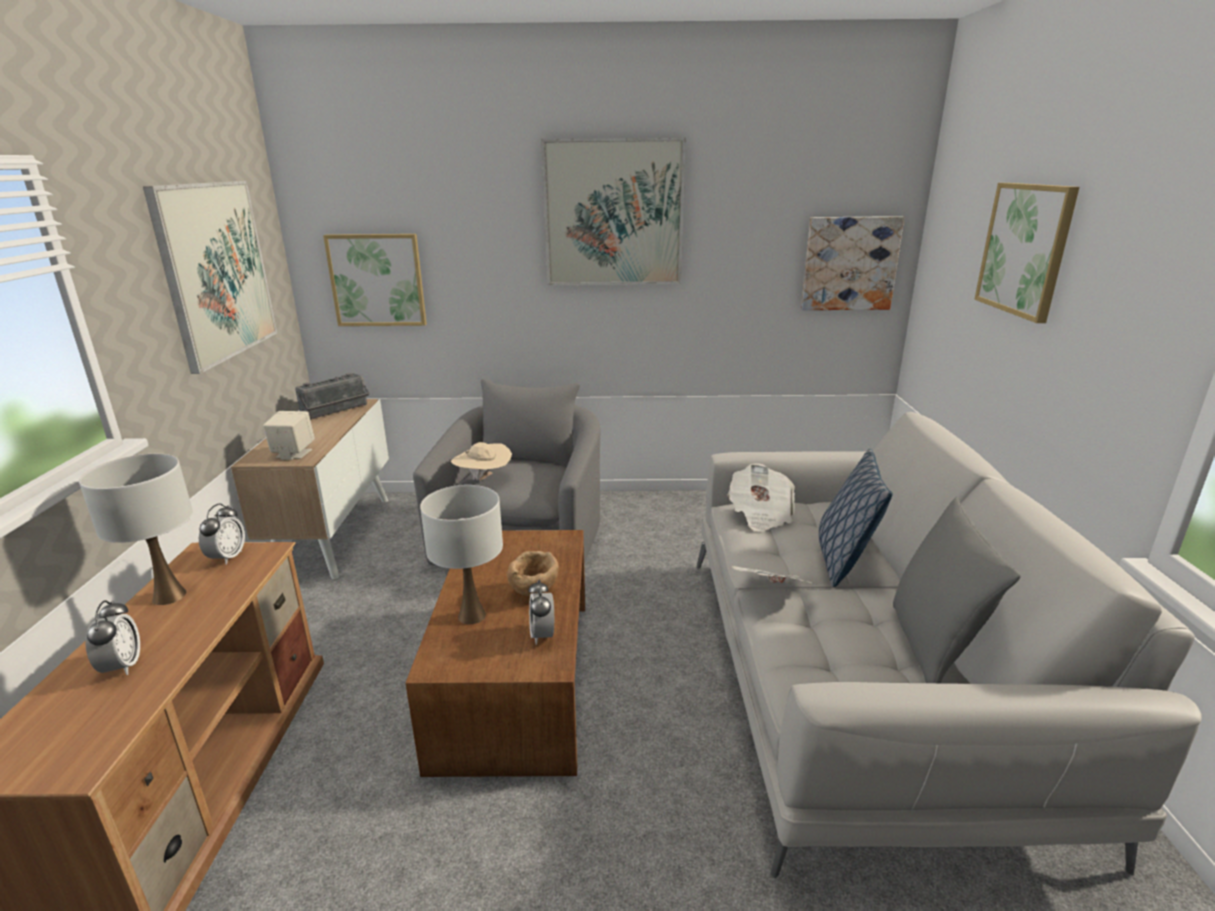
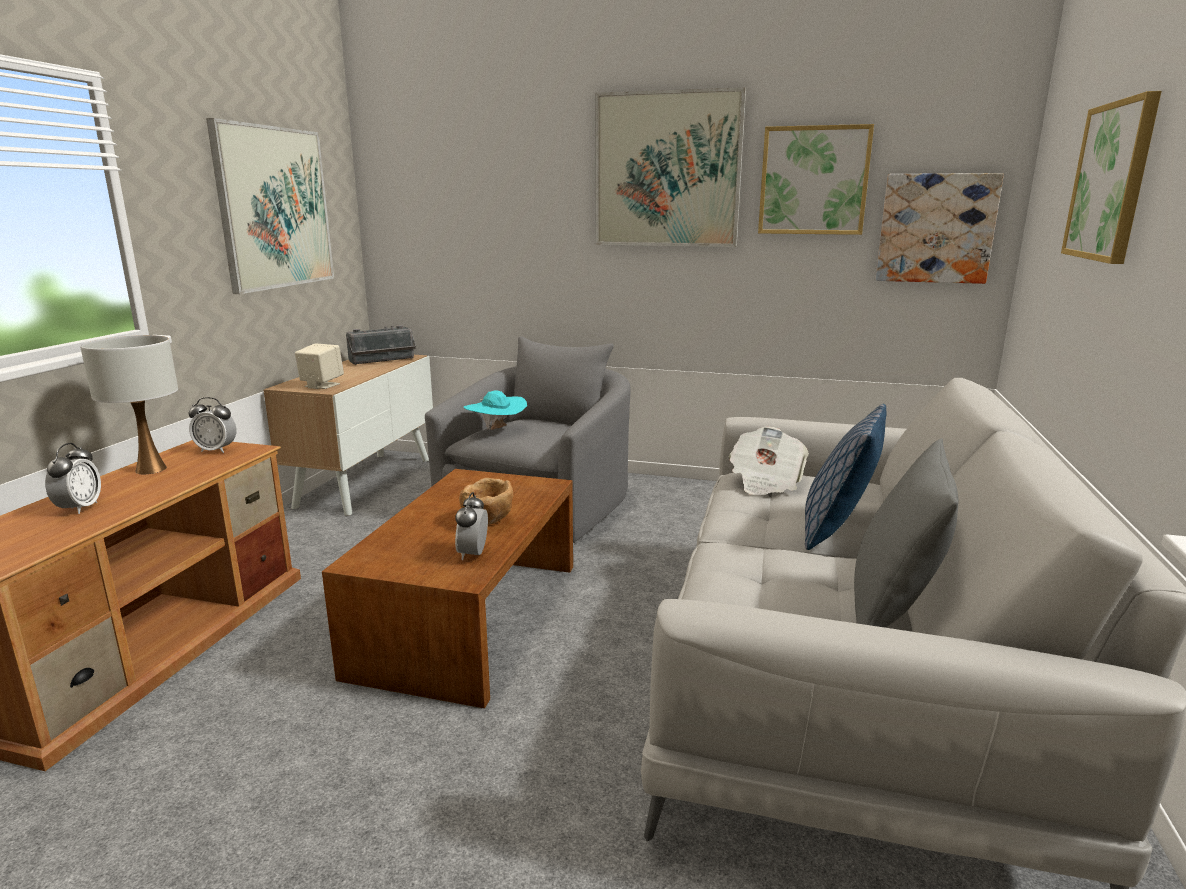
camera: 15 degrees right, 5 degrees down
(227, 557) = (216, 450): alarm clock -> alarm clock turned 75 degrees clockwise
(377, 280) = (435, 236): picture -> picture (813, 181)
(471, 616) = (416, 531): white table lamp -> none
(483, 480) = (496, 430): beige hat -> turquoise hat
(773, 594) = (732, 547): newspaper -> none

